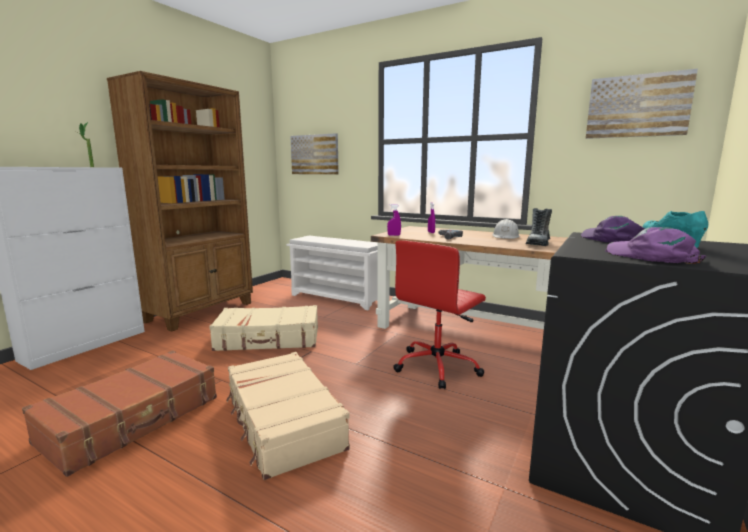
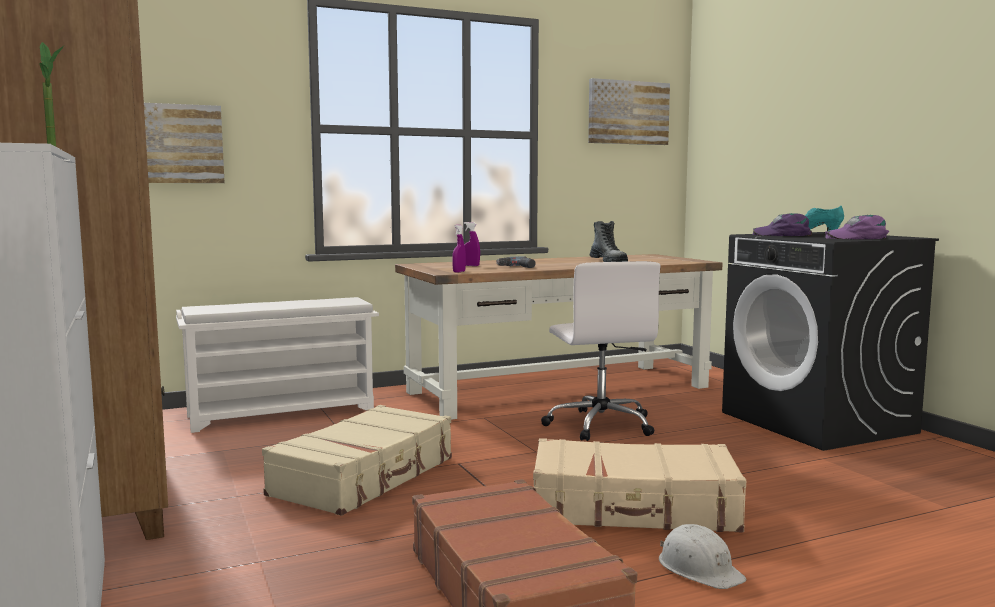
camera: 55 degrees left, 5 degrees down
(437, 367) = (600, 425): red office chair -> white office chair
(505, 236) = (553, 260): white hard hat -> white hard hat (699, 569)

